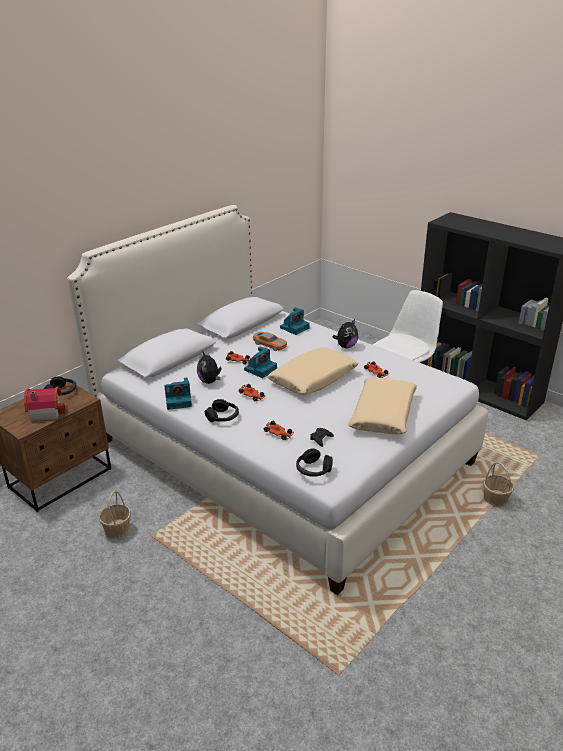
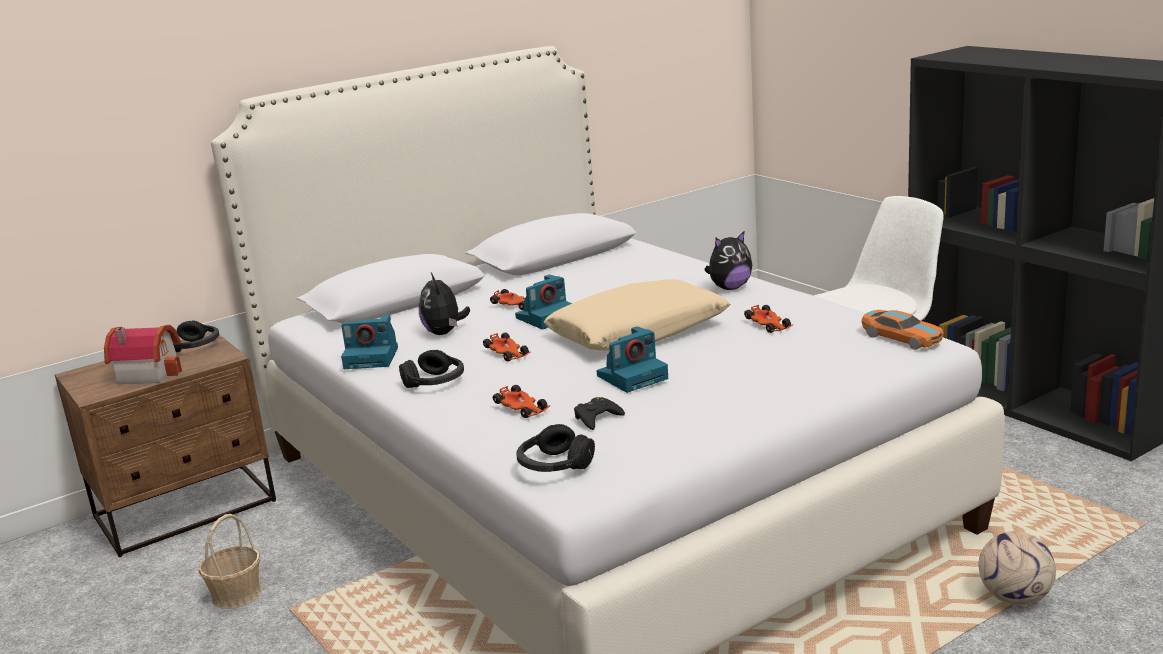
camera: 15 degrees right, 10 degrees down
(270, 344) = (586, 284): toy car -> toy car (902, 338)
(294, 327) = (646, 262): camera -> camera (633, 376)
(383, 414) = (748, 386): beige pillow -> none
(495, 499) = (1015, 597): basket -> football

